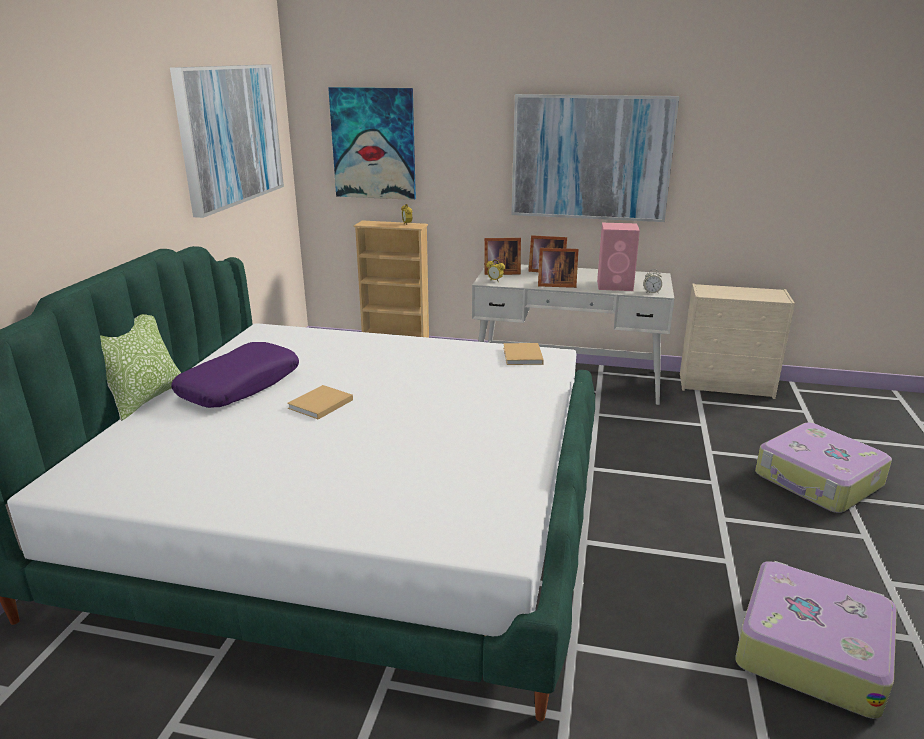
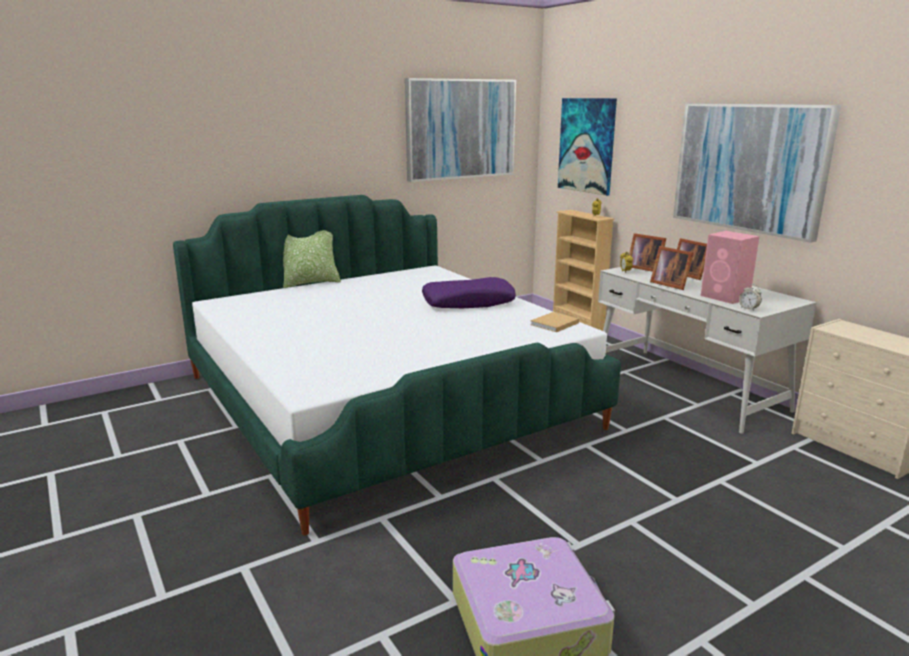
camera: 45 degrees right, 5 degrees down
(239, 386) = (360, 290): purple pillow -> purple pillow (468, 302)
(319, 405) = (375, 309): beige book -> none
(818, 481) = (796, 549): suitcase -> none

